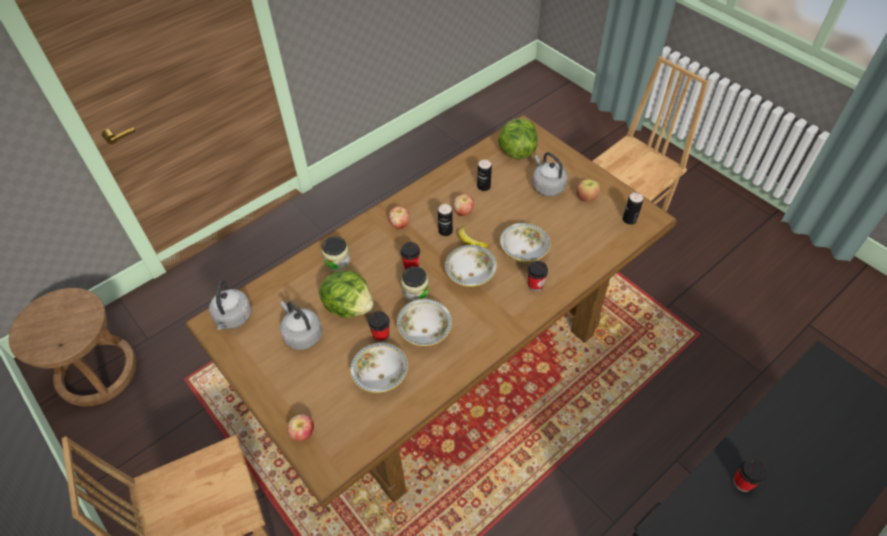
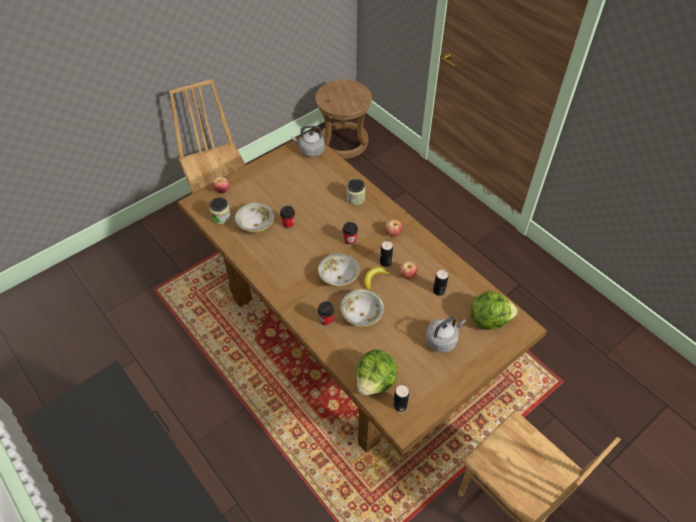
camera: 90 degrees right, 0 degrees up
(302, 334) = (294, 184): grey kettle -> none
(349, 306) = (315, 207): lettuce -> lettuce (375, 381)
(415, 292) = (324, 243): jar -> jar (221, 217)
(425, 331) = (289, 248): bowl -> none
(586, 197) = (428, 372): apple -> none
(743, 482) = (131, 439): cup -> none

